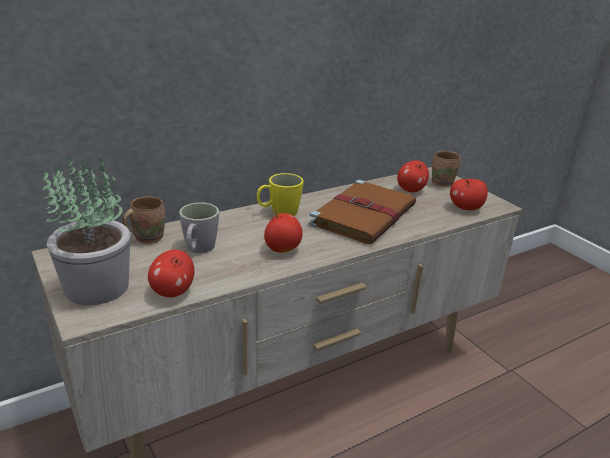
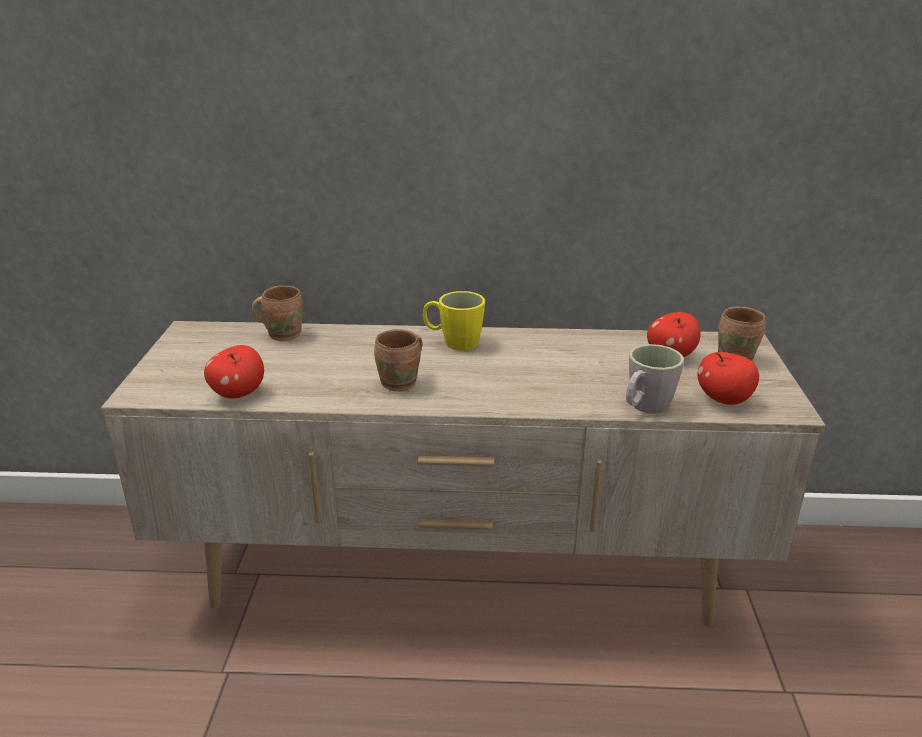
camera: 35 degrees right, 0 degrees up
(96, 286) = (183, 368): potted plant -> none
(198, 249) = (315, 359): grey mug -> grey mug (644, 407)
(282, 249) = (402, 383): apple -> brown mug
(364, 214) = (558, 370): brown book -> none

